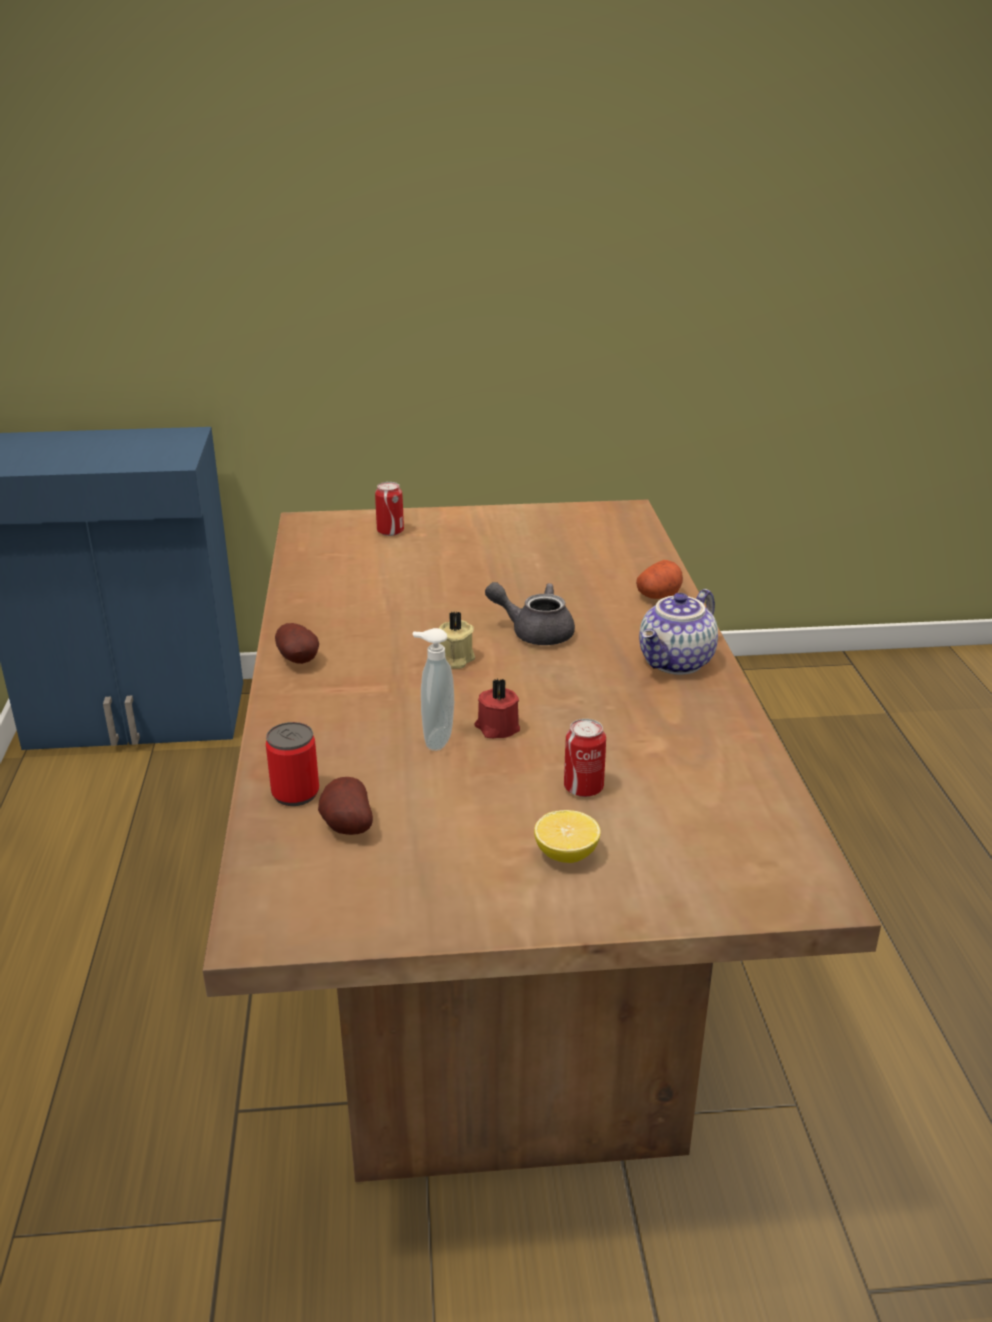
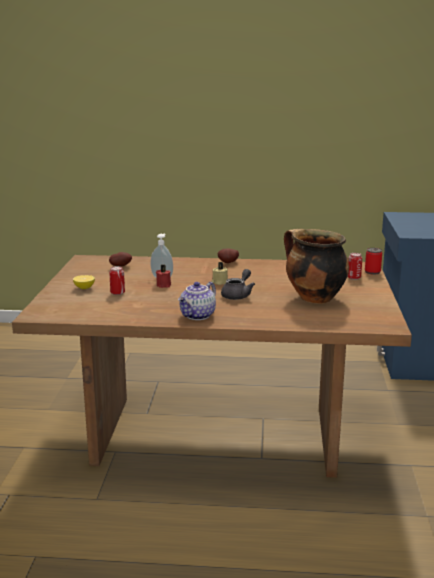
camera: 100 degrees right, 10 degrees down
(295, 793) = (142, 262): can -> can (372, 272)
(522, 563) = (313, 298): none -> cooking pot
(659, 596) = (268, 320): potato -> none
(677, 663) = (198, 316): teapot -> teapot turned 105 degrees counterclockwise

